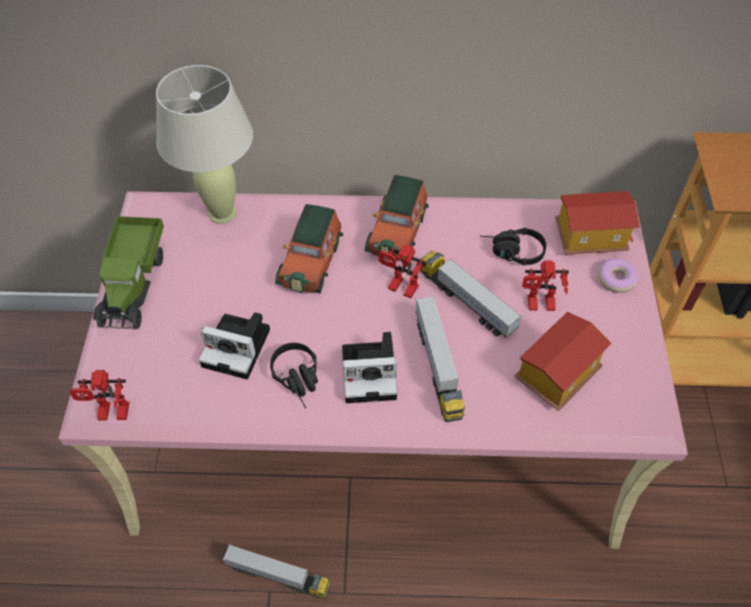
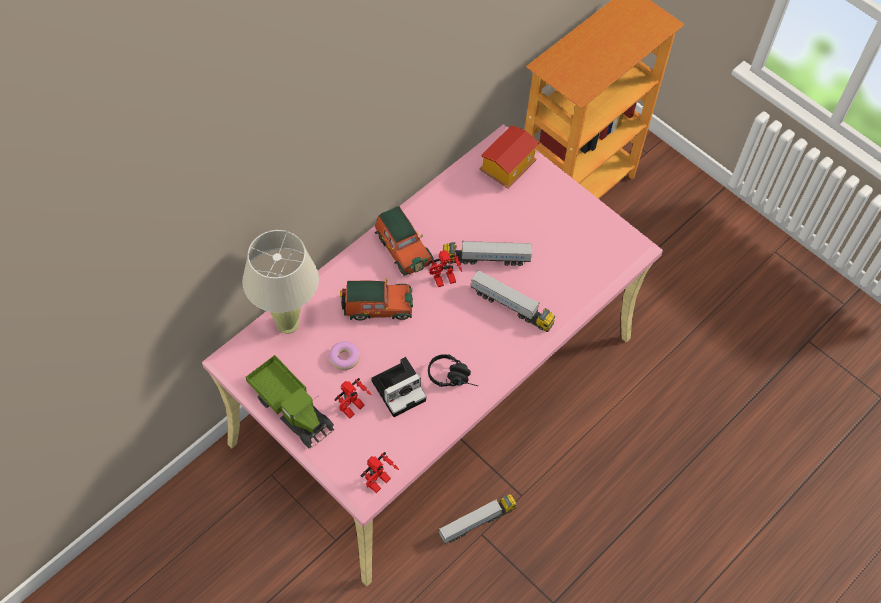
camera: 50 degrees left, 5 degrees up
(312, 260) = (376, 306): toy car -> toy car turned 60 degrees counterclockwise
(372, 372) = (483, 339): camera -> none
(511, 252) = (477, 210): black headphones -> none
(539, 306) = (524, 230): toy robot -> toy robot (353, 410)
(556, 373) = (570, 260): toy house -> none
(616, 279) = (545, 182): donut -> donut (344, 358)

